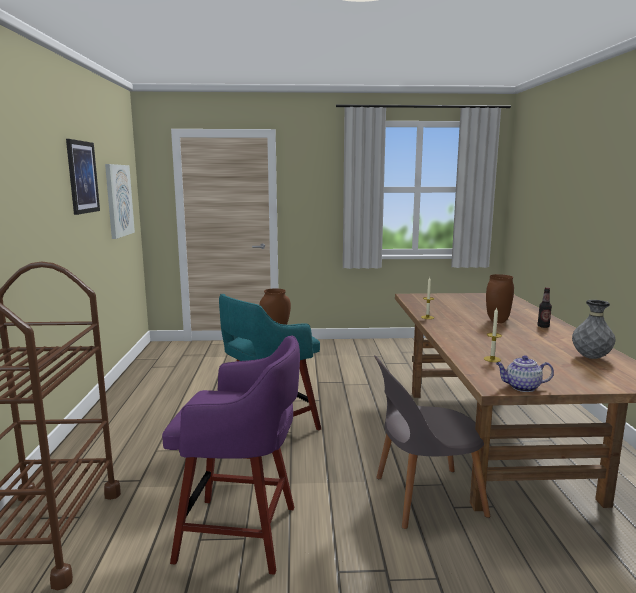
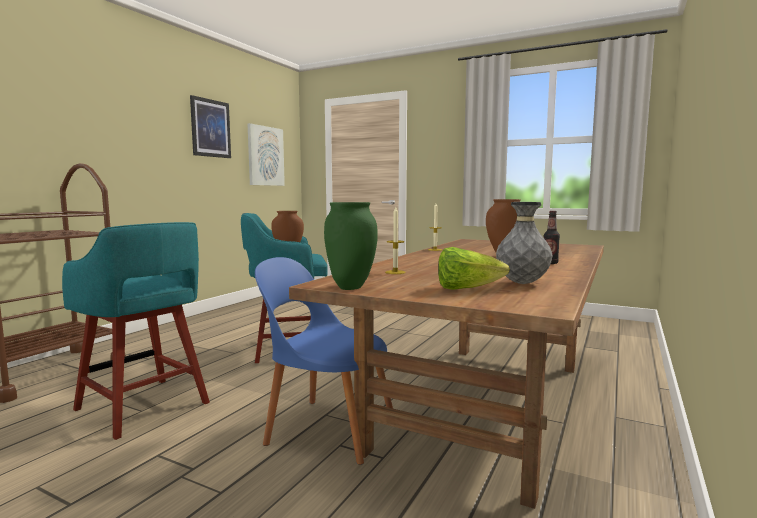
camera: 30 degrees right, 5 degrees down
(241, 534) = (144, 407): purple stool -> turquoise stool
(424, 497) = (327, 428): grey chair -> blue chair
(522, 387) = (349, 288): teapot -> green vase
(583, 372) = (466, 289): none -> lettuce

